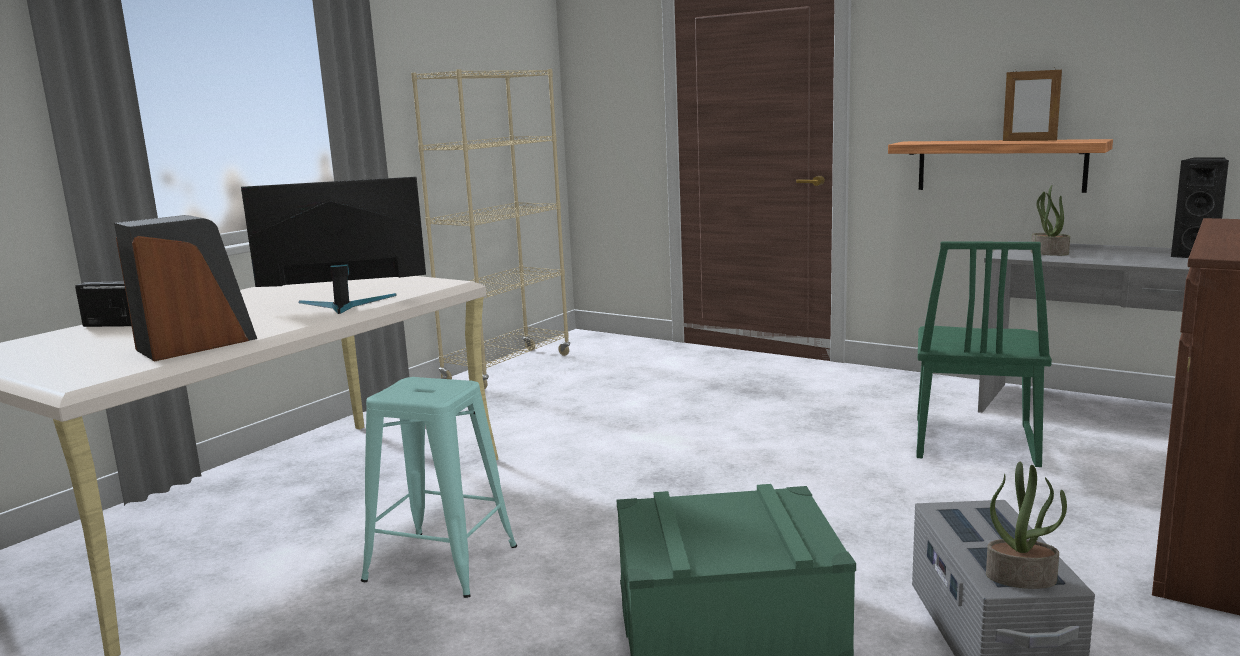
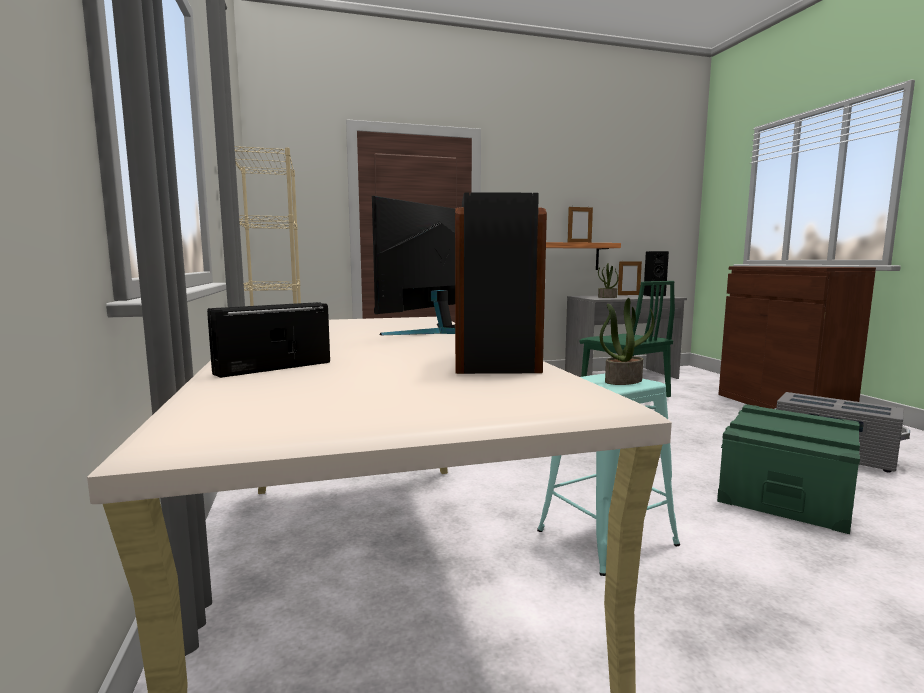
camera: 50 degrees left, 5 degrees down
(1021, 577) = (881, 410): potted plant -> potted plant (623, 380)
(1153, 248) = (628, 295): none -> picture frame

